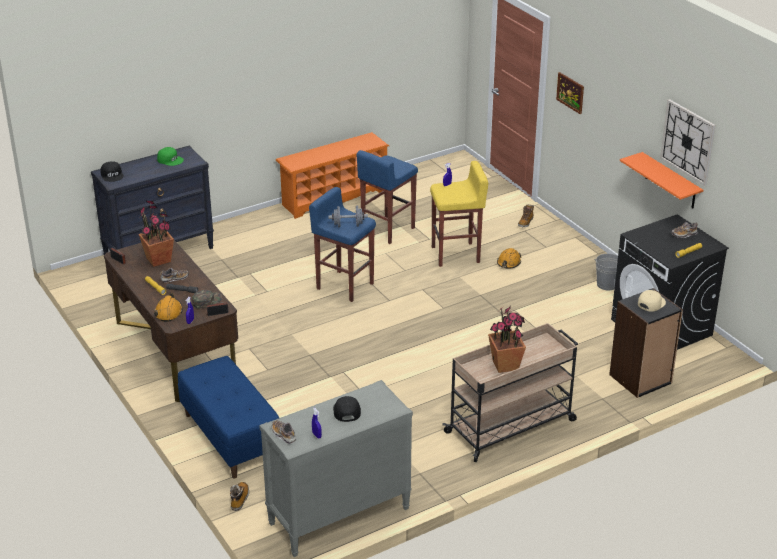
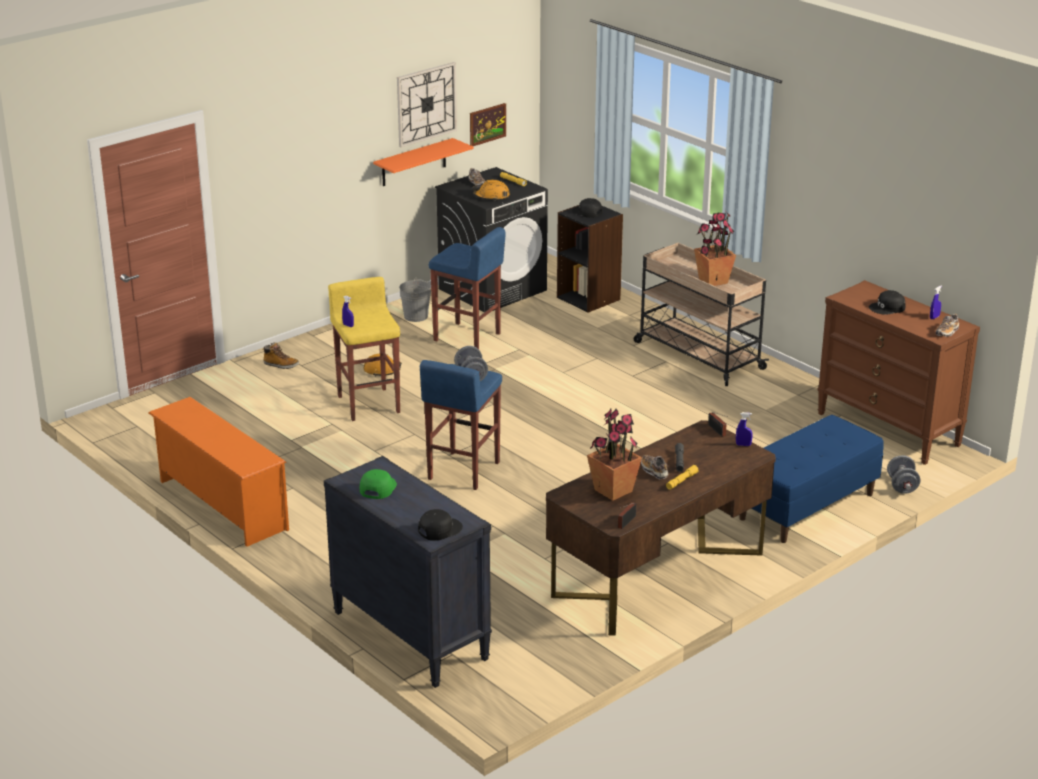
camera: 100 degrees left, 5 degrees down
(168, 312) = (732, 462): orange hard hat -> orange hard hat (492, 197)
(207, 301) = (693, 441): green cap -> none
(239, 499) = (902, 486): boot -> grey dumbbell
(338, 517) = (889, 429): grey dresser -> brown dresser
(387, 230) = (313, 455): blue stool -> blue stool (467, 337)
(570, 92) = (256, 178): picture -> picture (487, 124)
(651, 303) = (587, 212): beige cap -> black cap

